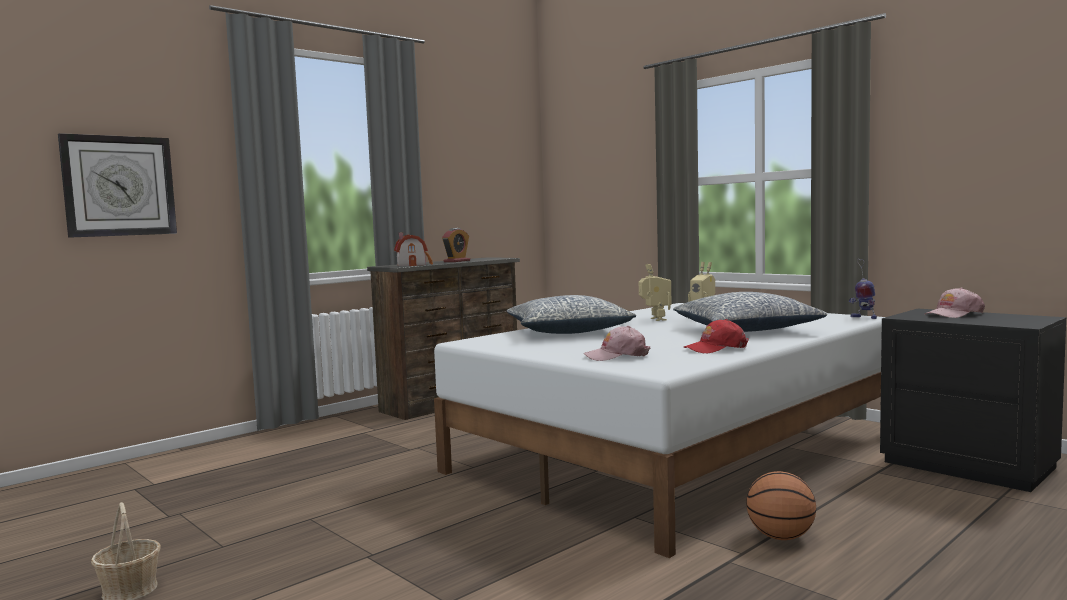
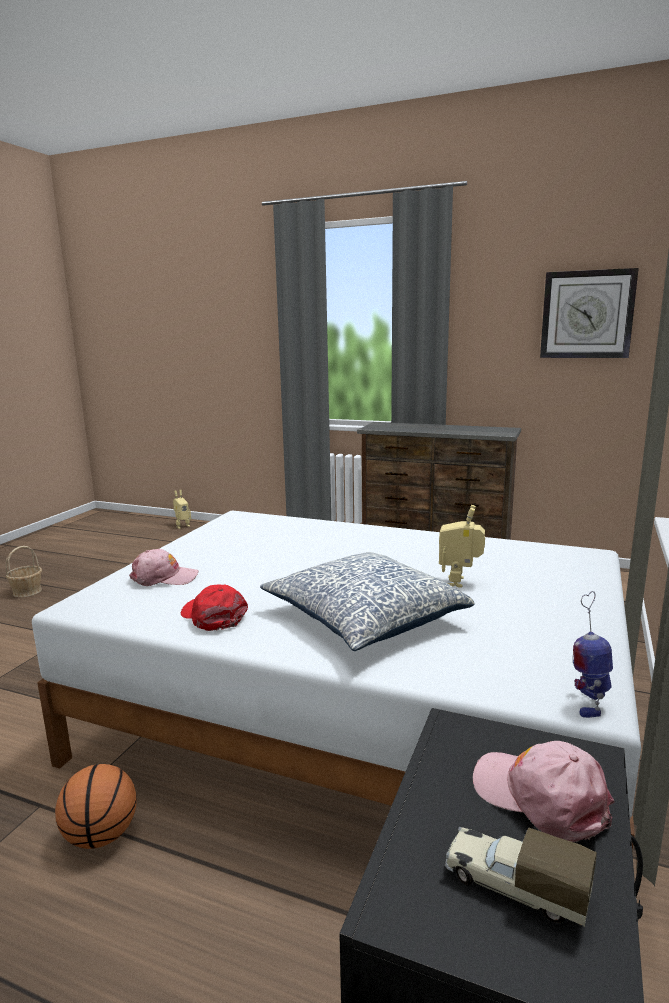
camera: 65 degrees right, 10 degrees up
(119, 186) = (218, 346): wall clock -> wall clock (587, 314)
(413, 264) = (395, 427): toy house -> none
(456, 261) = (445, 429): alarm clock -> none
(568, 331) = (310, 537): pillow -> none
(617, 356) = (164, 577): pink cap -> pink cap turned 120 degrees clockwise
(655, 319) = (427, 559): toy robot -> toy robot (182, 526)
(1007, 318) = (514, 886): none -> toy truck

